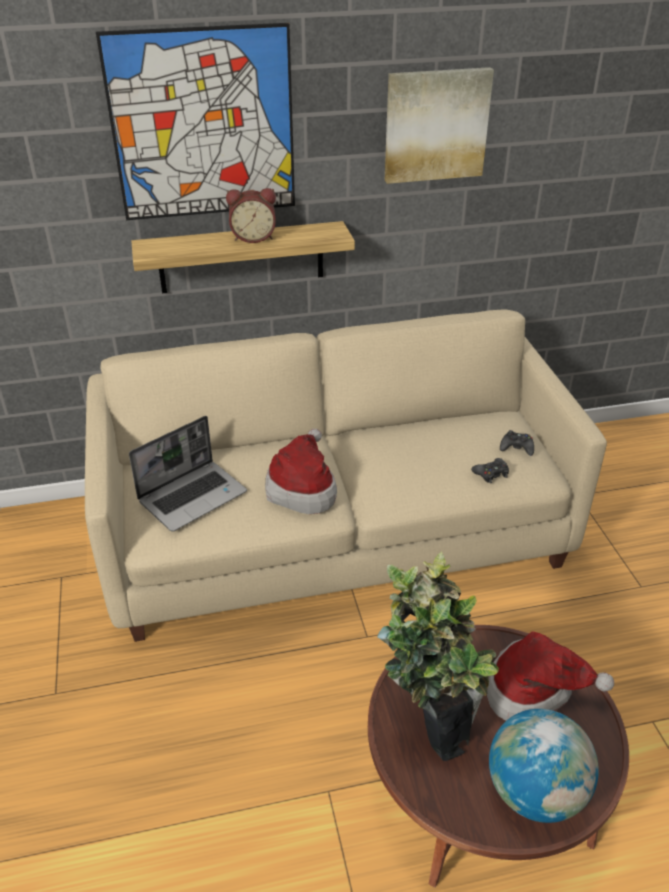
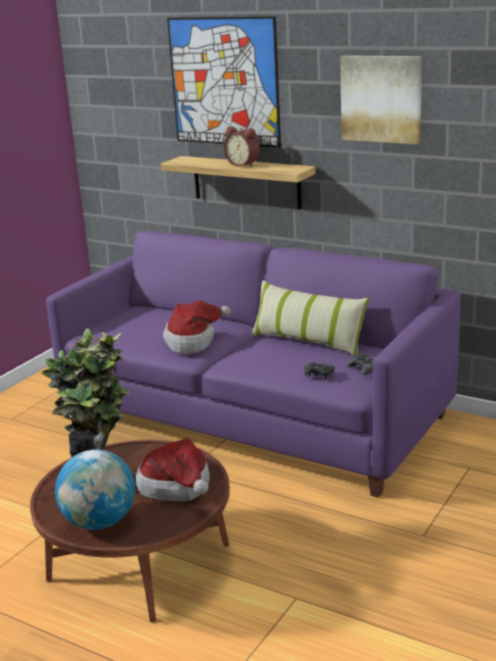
camera: 45 degrees right, 15 degrees down
(193, 496) = (133, 325): laptop -> none
(335, 532) = (254, 415): beige sofa -> purple sofa
(414, 434) = (308, 341): none -> pillow

